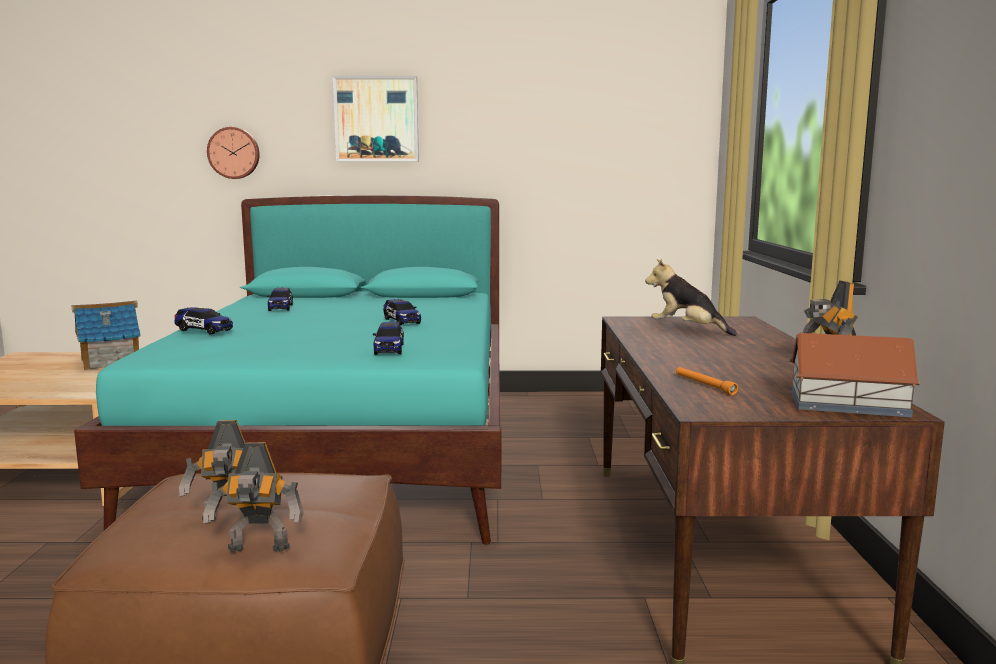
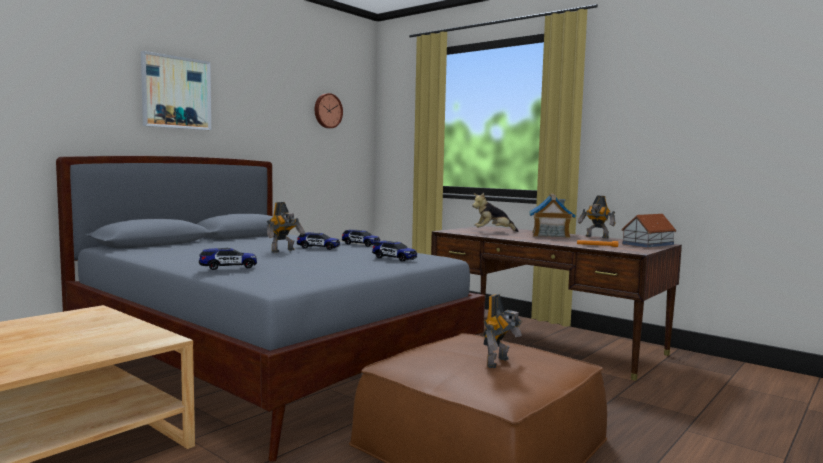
camera: 50 degrees left, 5 degrees down
(110, 362) = (65, 323): toy house -> toy house (550, 235)
(234, 153) = (39, 110): wall clock -> wall clock (327, 111)
(258, 549) = (549, 367): toy robot -> toy robot (284, 251)
(281, 307) = (186, 251): toy car -> toy car (361, 244)
(348, 450) = (268, 361): turquoise bed -> grey bed

